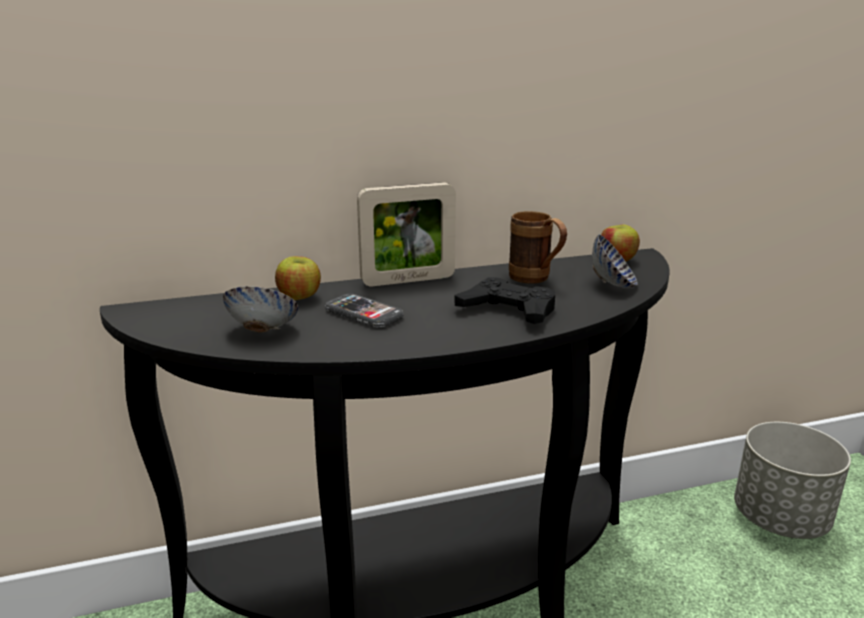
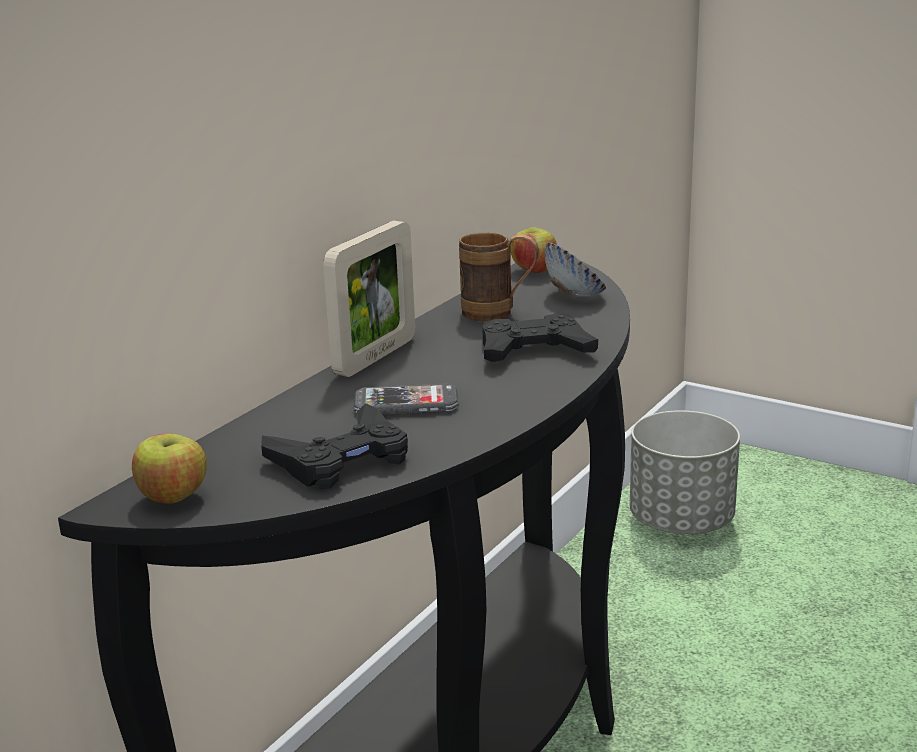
camera: 40 degrees left, 0 degrees up
(263, 331) = (341, 459): bowl -> black game controller
(299, 297) = (297, 415): apple -> apple (173, 497)

